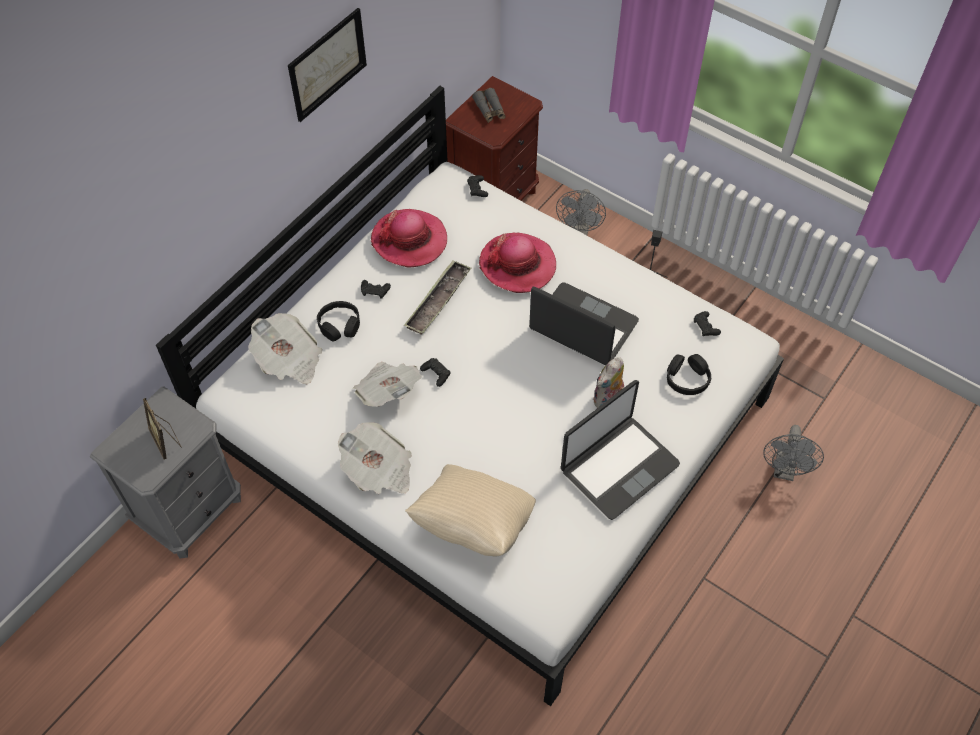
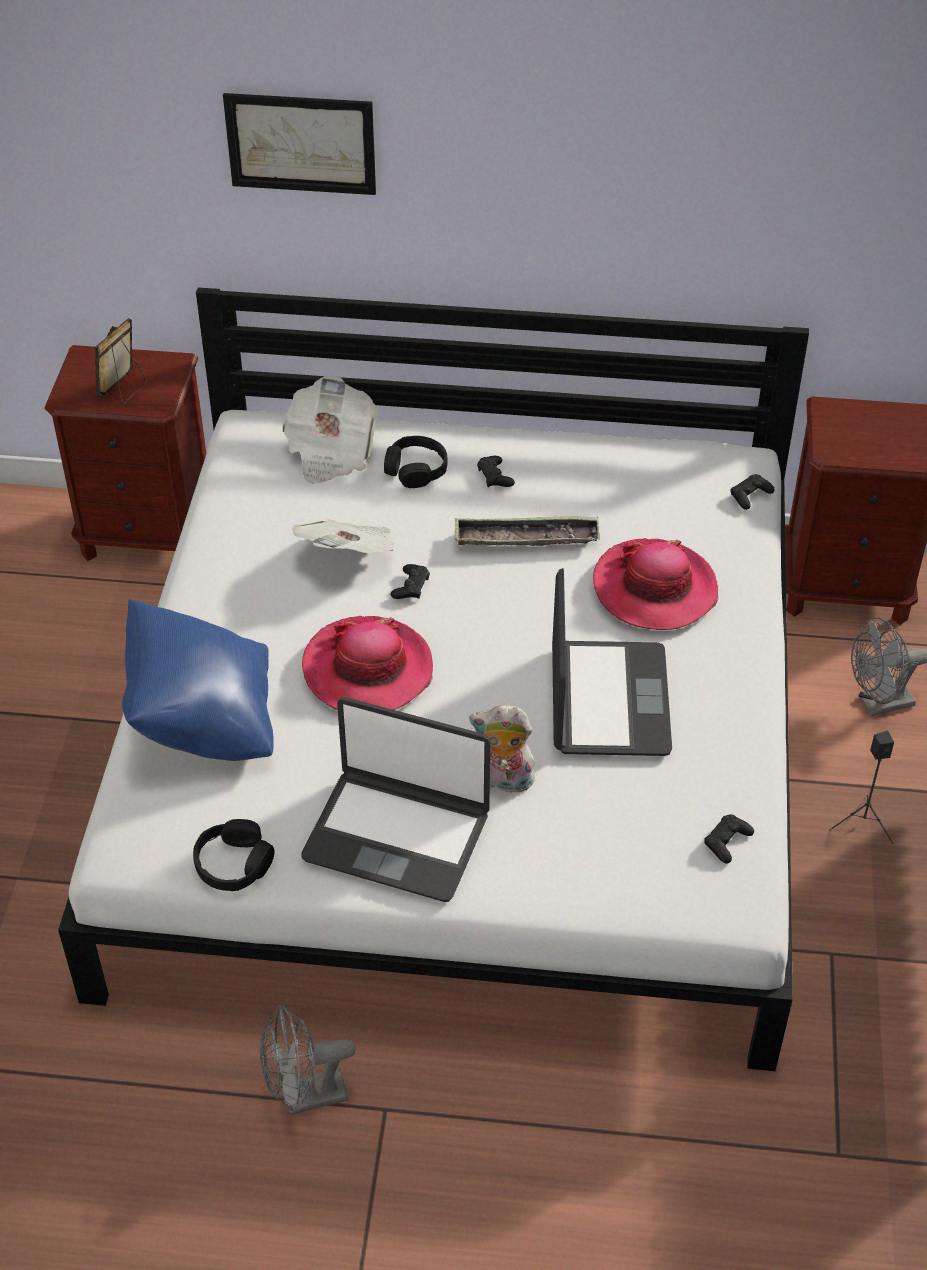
camera: 60 degrees right, 10 degrees down
(190, 511) = (147, 534): grey nightstand -> brown nightstand
(327, 64) = (601, 138): picture -> picture (301, 143)
(378, 470) = (227, 598): newspaper -> none
(409, 240) = (601, 470): hat -> hat (368, 669)
(473, 526) = (204, 721): beige pillow -> blue pillow
(489, 110) = (874, 428): grey binoculars -> none
(687, 379) = (612, 856): black headphones -> black headphones (234, 864)
(784, 471) = (651, 1148): grey fan -> grey fan (305, 1097)

